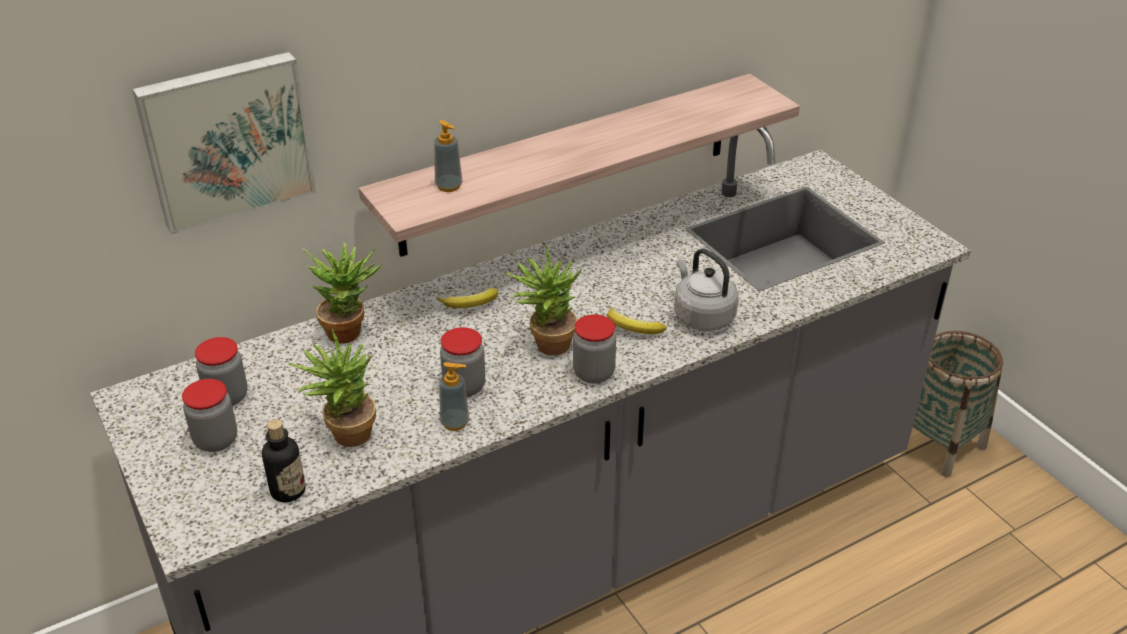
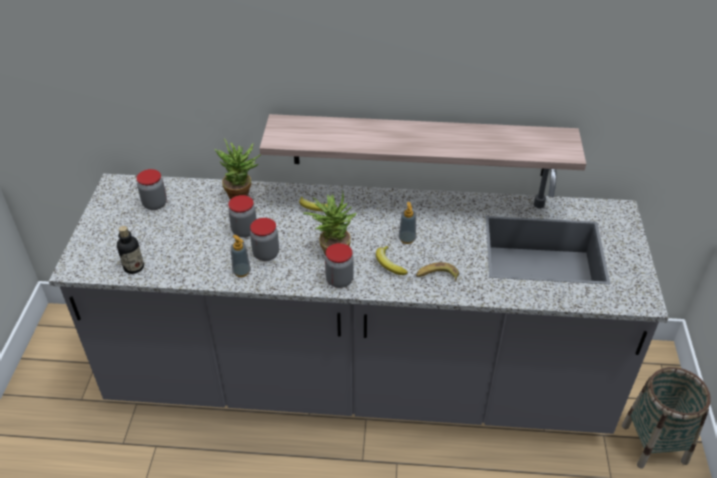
camera: 35 degrees right, 5 degrees up
(216, 440) = (129, 224): jar -> jar (244, 231)
(226, 139) = (187, 61): picture -> none
(344, 434) = (186, 250): potted plant -> none
(449, 186) = (314, 132): soap dispenser -> soap dispenser (407, 239)
(701, 316) = (436, 276): grey kettle -> banana

